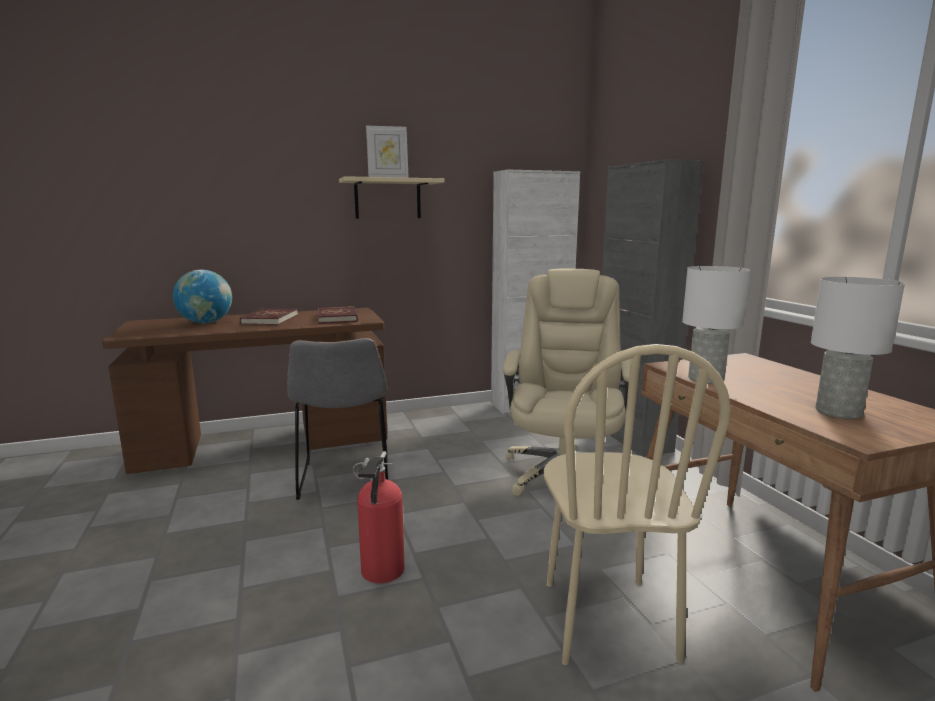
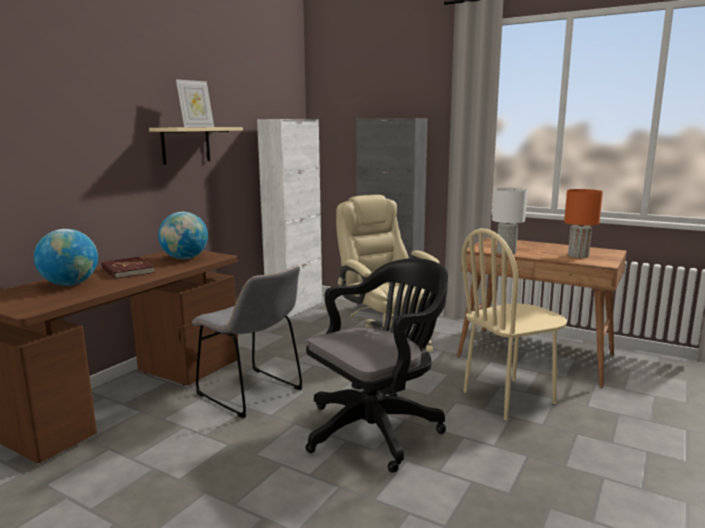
camera: 40 degrees left, 0 degrees up
(337, 317) = (185, 258): red book -> globe
(381, 572) = (378, 428): fire extinguisher -> black office chair
(607, 619) = (509, 398): beige chair -> beige chair turned 105 degrees clockwise
(839, 412) = (579, 255): white table lamp -> orange table lamp

